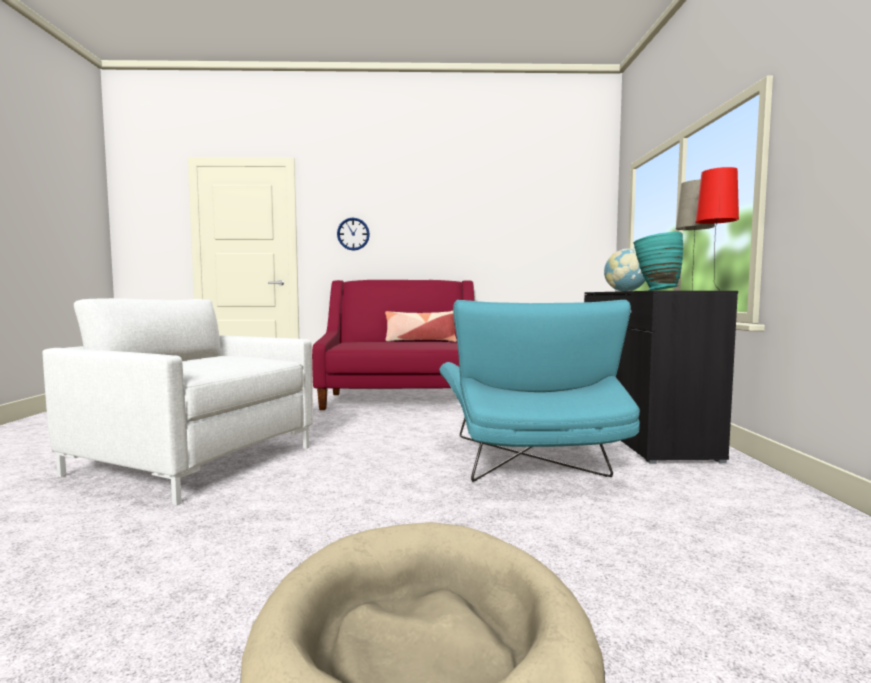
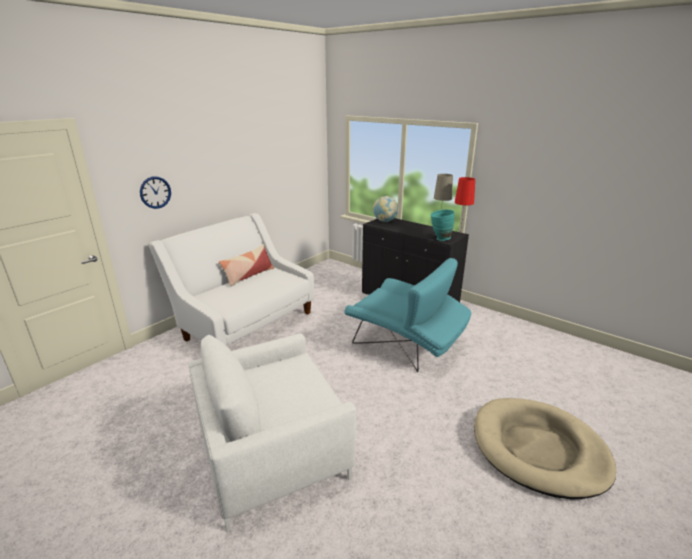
camera: 50 degrees left, 20 degrees up
(401, 399) = (245, 323): red sofa -> white sofa

